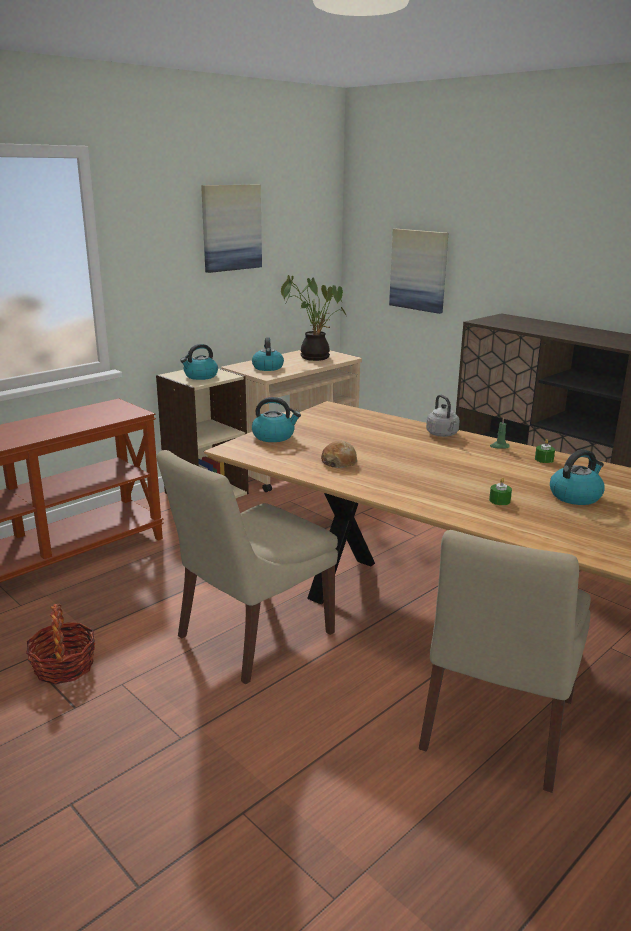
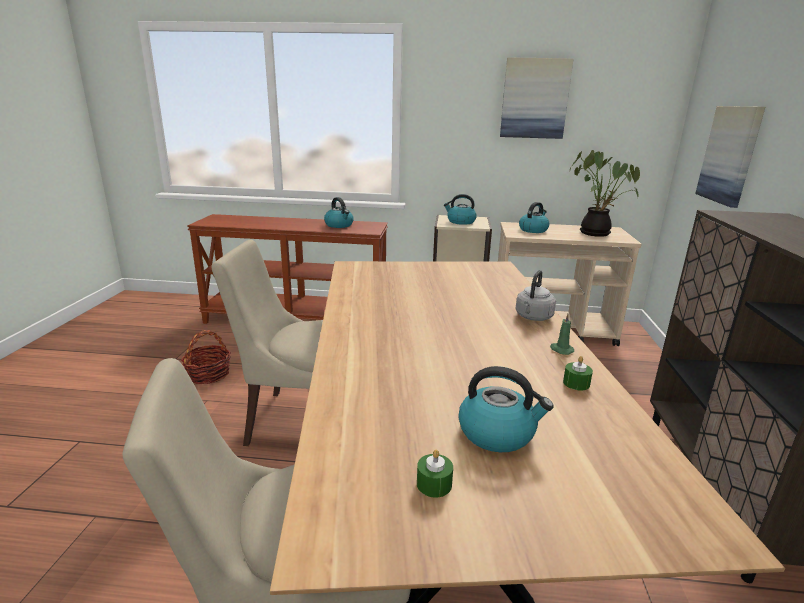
camera: 50 degrees right, 0 degrees up
(274, 436) = (398, 268): kettle -> kettle (339, 225)
(339, 462) = (385, 300): bread -> none
(499, 500) = (408, 389): green candle -> green candle (434, 484)

